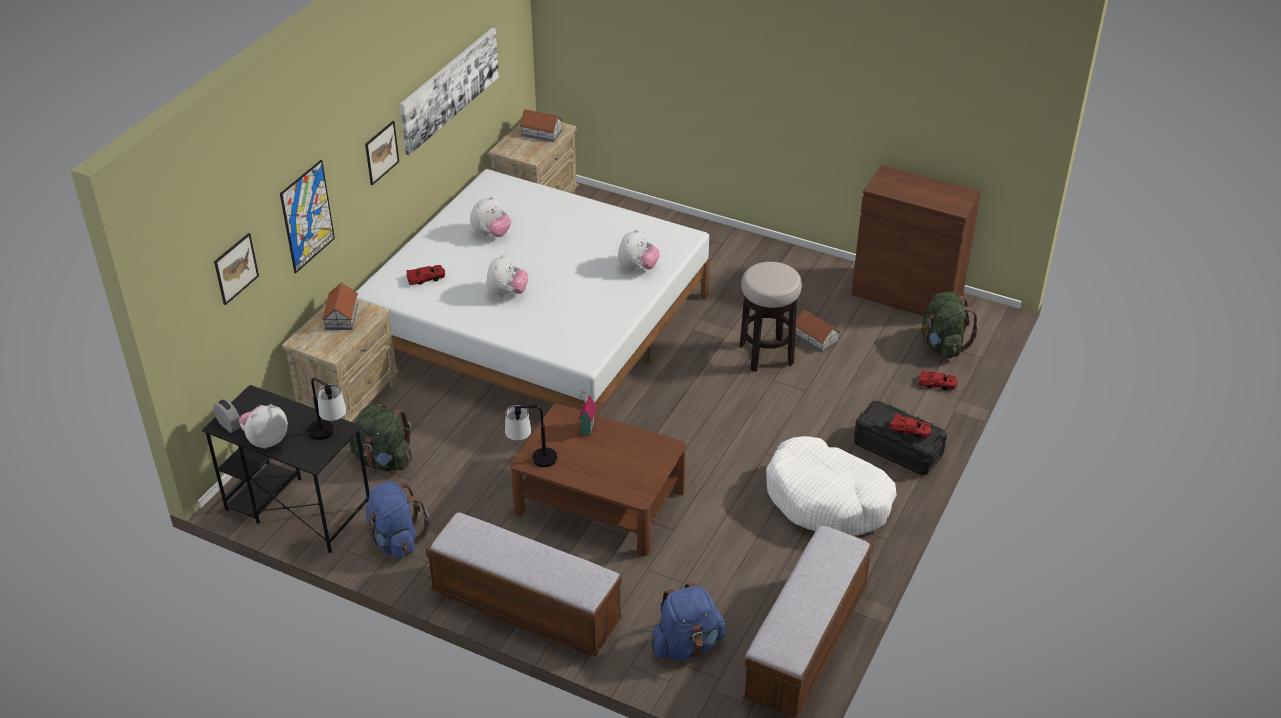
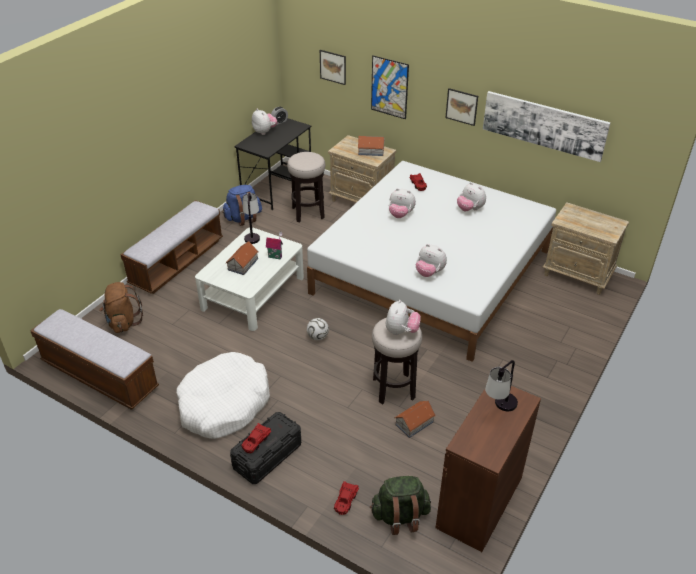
camera: 95 degrees right, 0 degrees up
(330, 436) = (261, 148): table lamp -> table lamp (499, 409)
(384, 461) = (308, 213): green backpack -> stool
(541, 133) = (600, 226): toy house -> toy house (243, 264)
(600, 501) = (253, 293): brown coffee table -> white coffee table
(686, 425) = (317, 337): none -> football
(687, 645) = (123, 322): blue backpack -> brown backpack
(773, 272) = (401, 331): none -> plush toy

